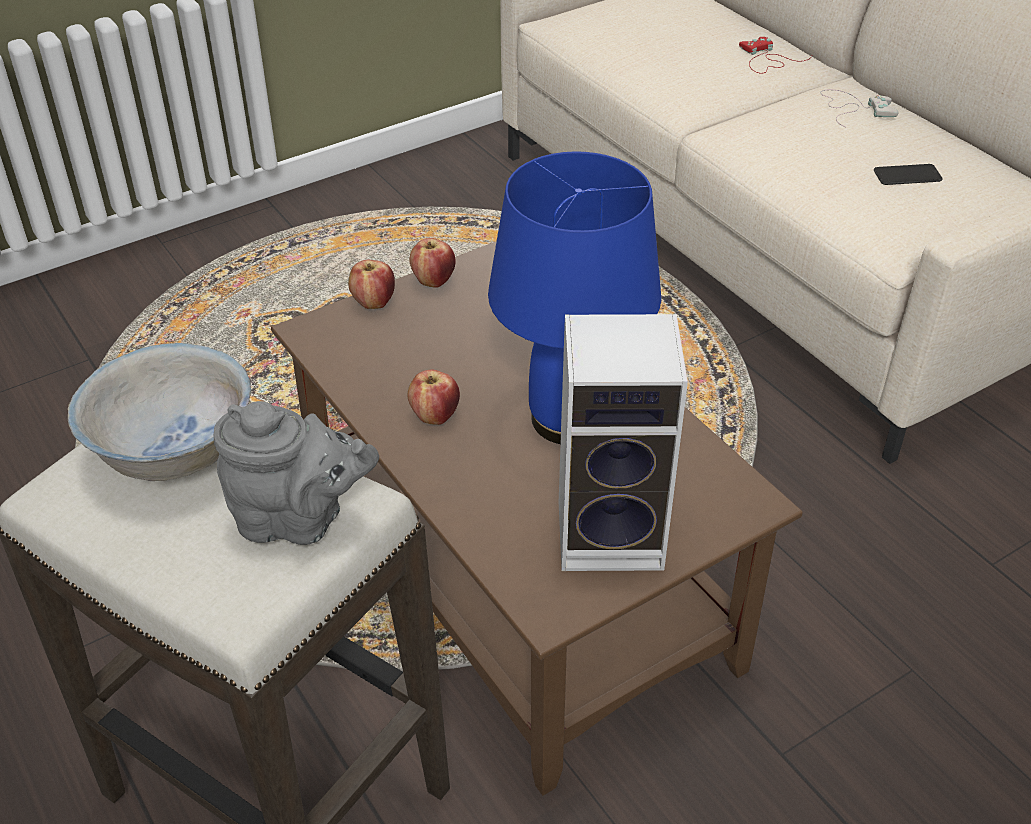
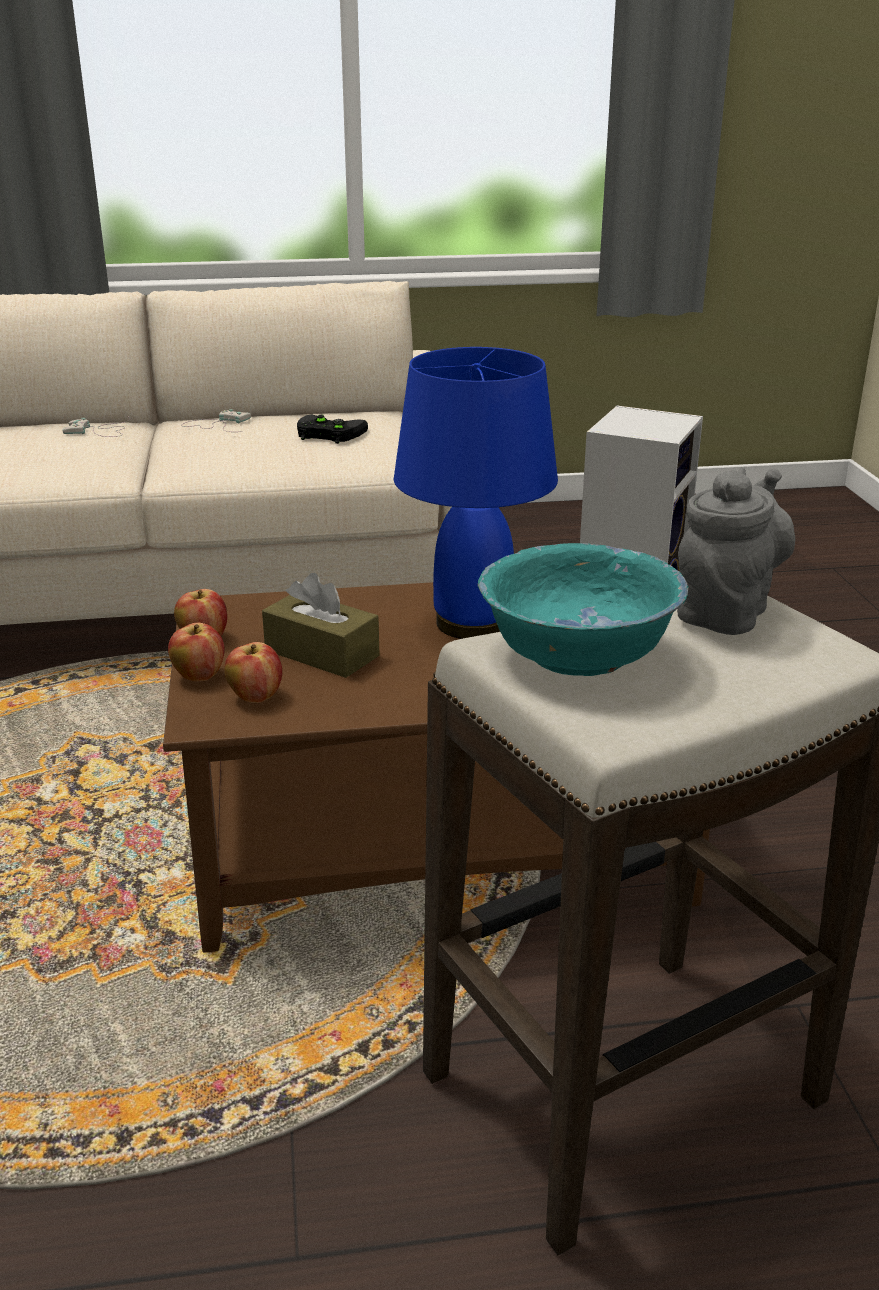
camera: 65 degrees left, 15 degrees down
(173, 449) = (579, 654): white bowl -> turquoise bowl
(435, 416) = (411, 680): apple -> apple (256, 697)
(451, 350) = (322, 653): none -> brown tissue box
(766, 60) = (100, 432): red game controller -> white game controller
(907, 176) = (327, 434): phone -> black game controller

